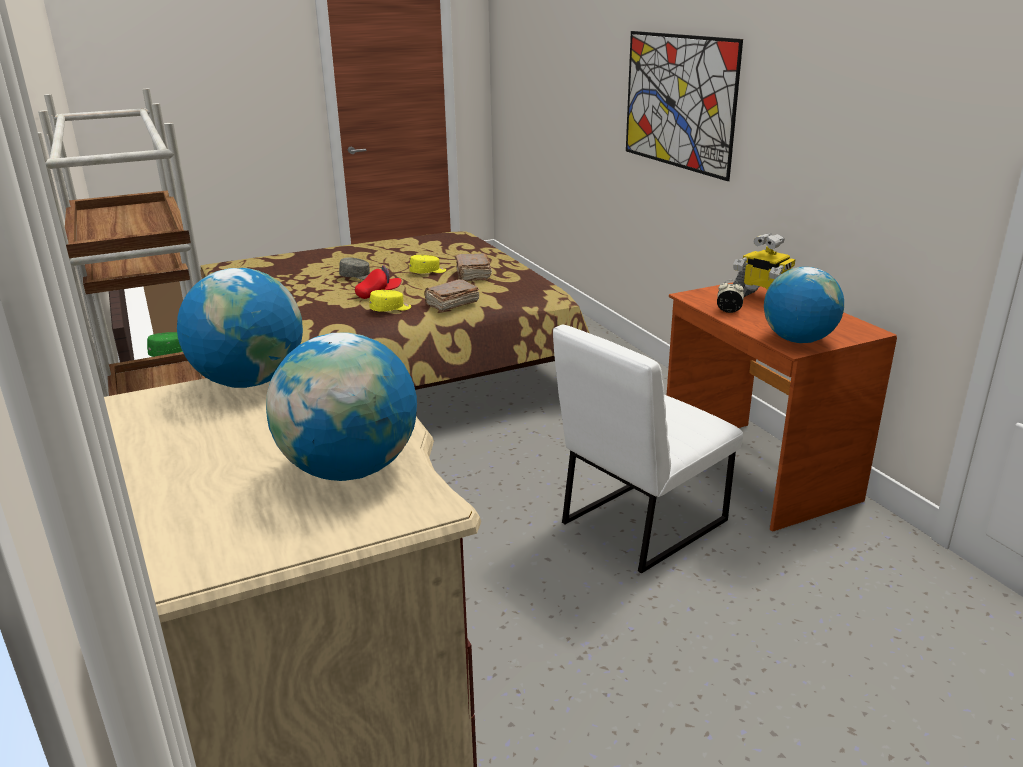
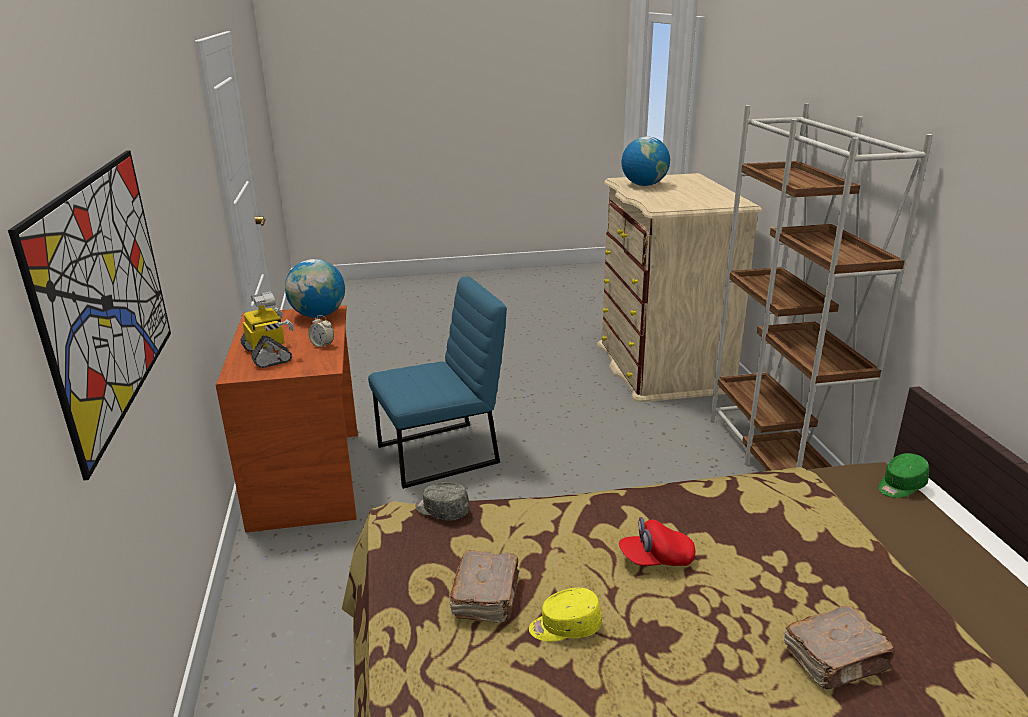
camera: 165 degrees left, 0 degrees up
(250, 381) = (694, 205): globe -> none
(358, 277) = (701, 633): grey cap -> grey cap (442, 510)
(390, 309) = (636, 515): yellow cap -> none
(451, 304) = (548, 513): brown book -> brown book (836, 660)
(640, 523) = (442, 453): white chair -> blue chair

